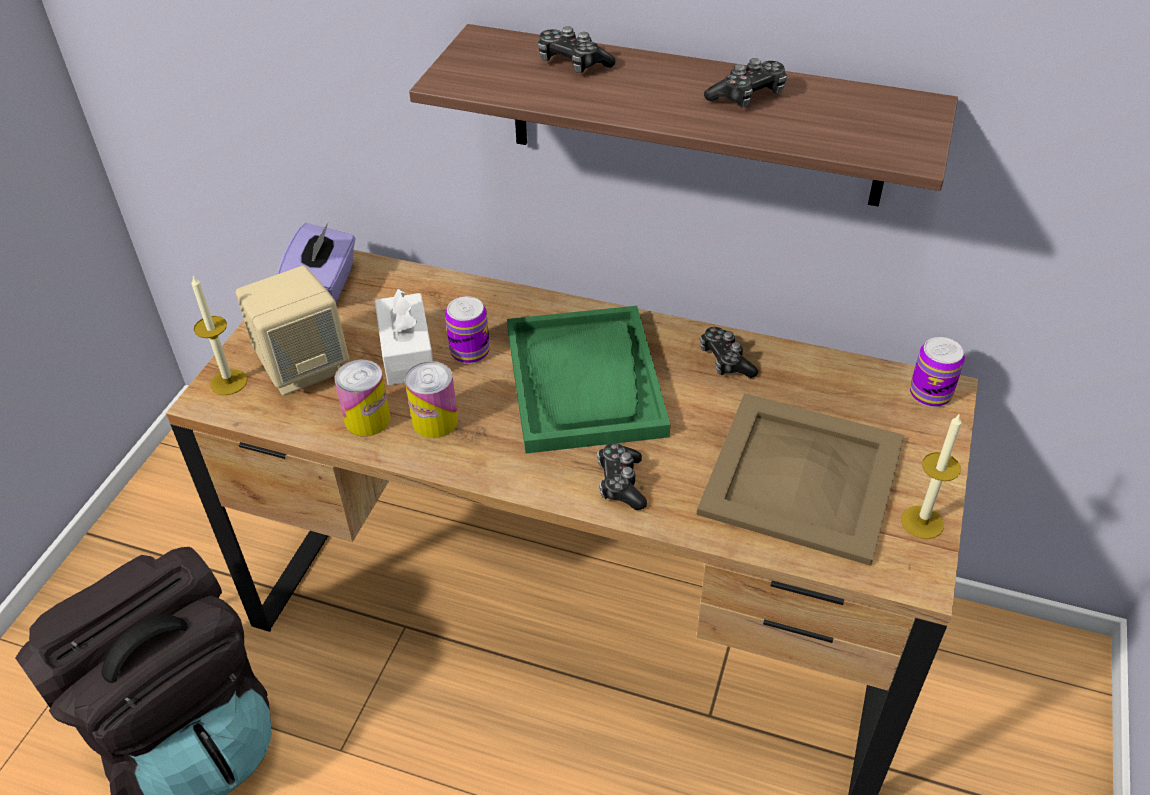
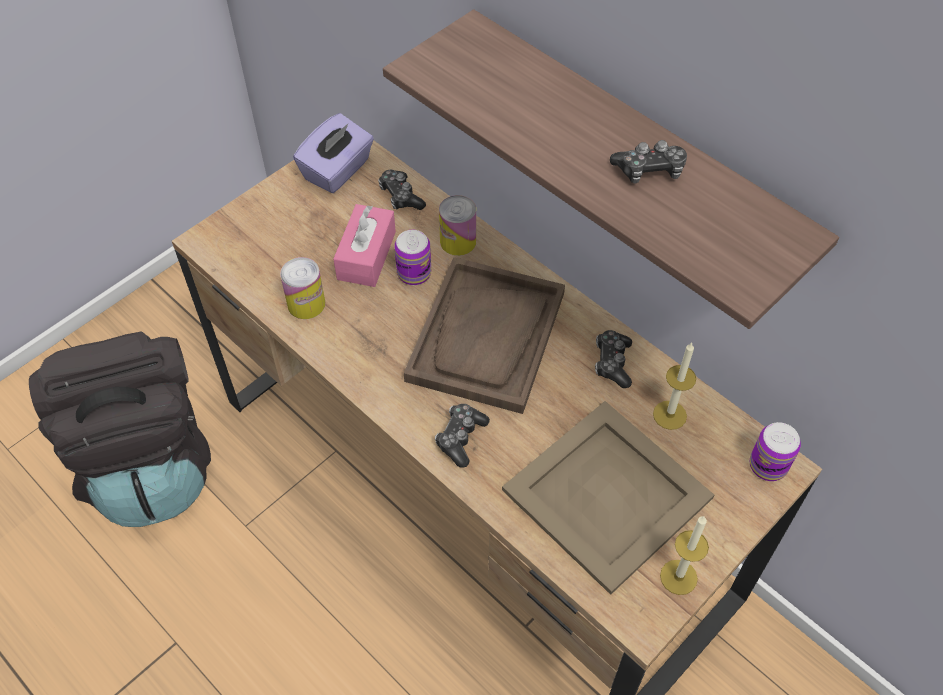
camera: 25 degrees right, 10 degrees up
(228, 382) = (226, 231): candle -> candle (669, 415)
(303, 366) = (285, 238): beige speaker -> none
(407, 352) = (366, 255): white tissue box -> pink tissue box
(435, 421) = (354, 325): can -> can (458, 241)
(572, 63) = (528, 83): game controller -> game controller (401, 196)
(585, 382) = (486, 337): green tray -> brown tray

